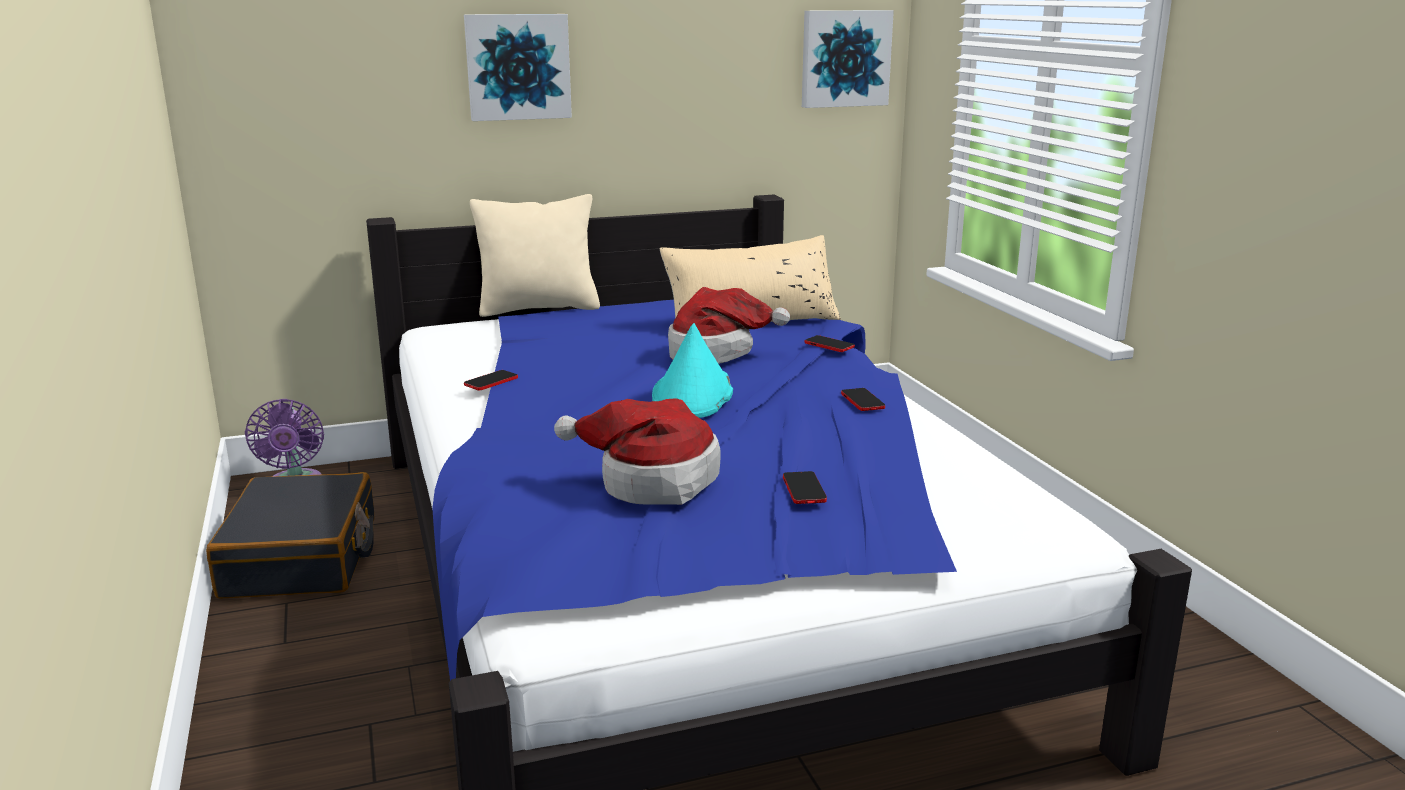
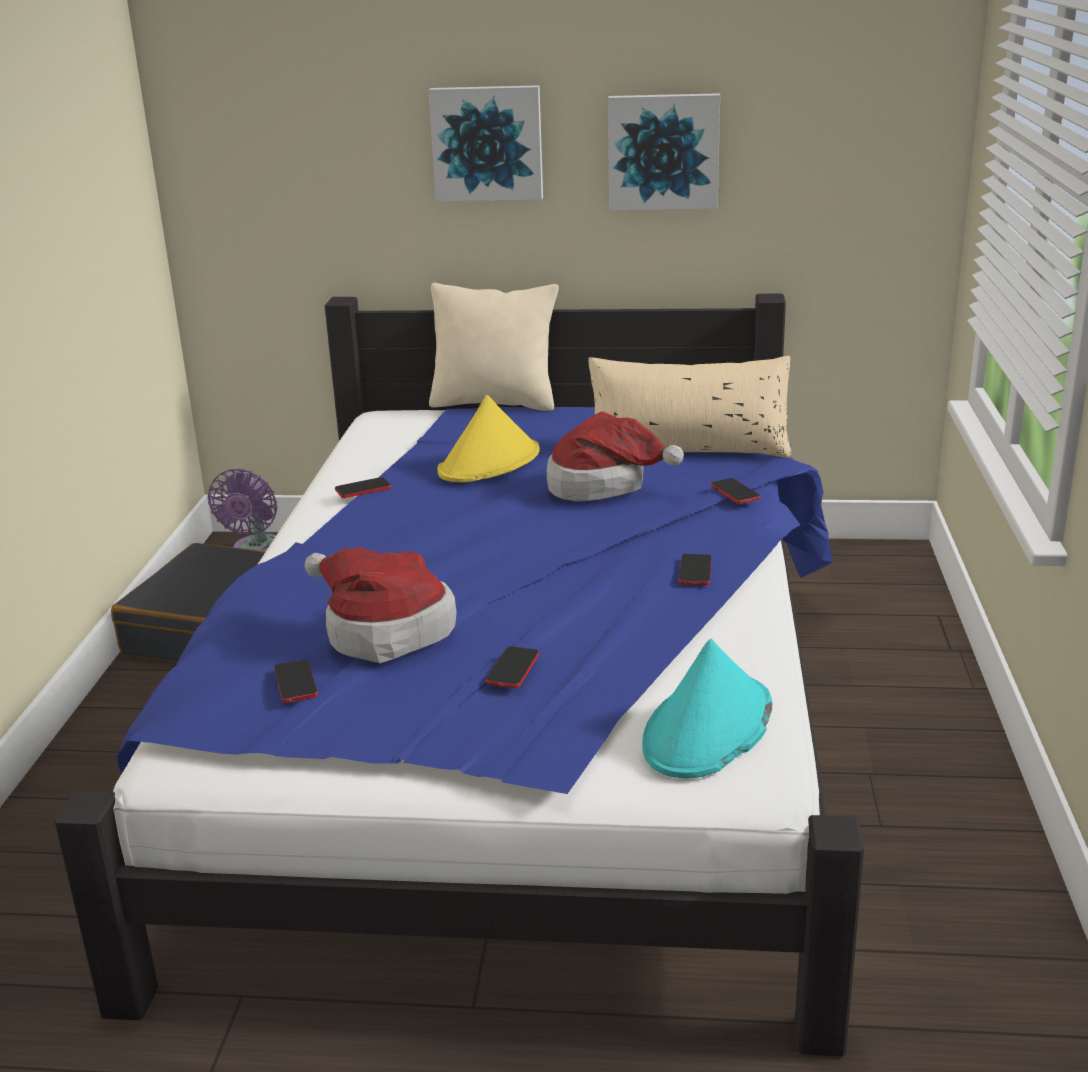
camera: 25 degrees right, 5 degrees up
(591, 349) = (490, 463): none -> yellow hat
(615, 534) = (295, 682): none -> phone
(693, 395) = (526, 536): turquoise hat -> turquoise hat (708, 729)
(844, 58) = (883, 133): picture -> picture (663, 151)

